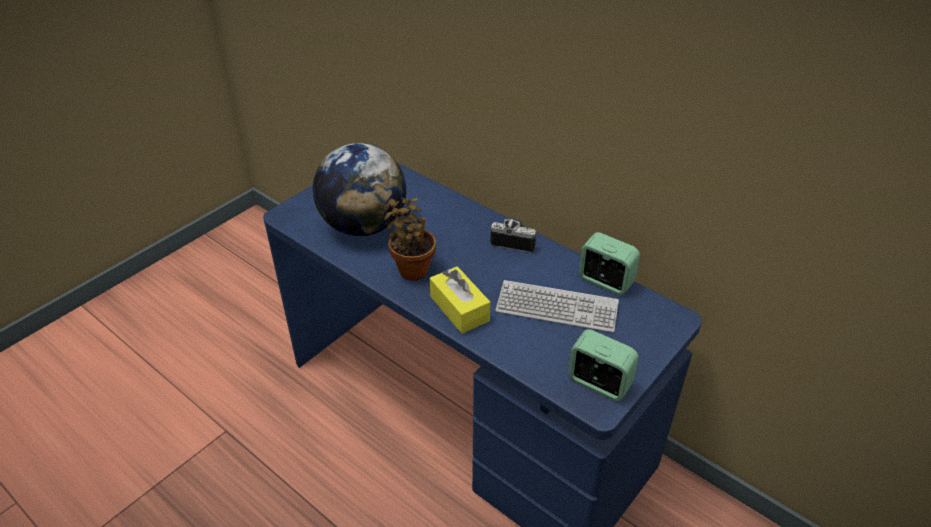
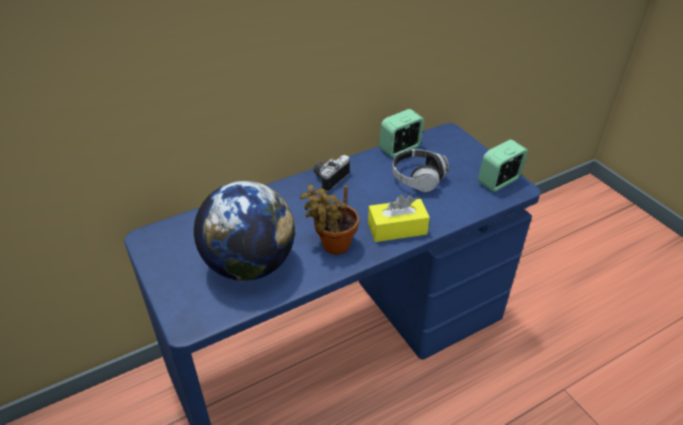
camera: 70 degrees left, 0 degrees up
(556, 308) = (418, 178): keyboard -> headphones

